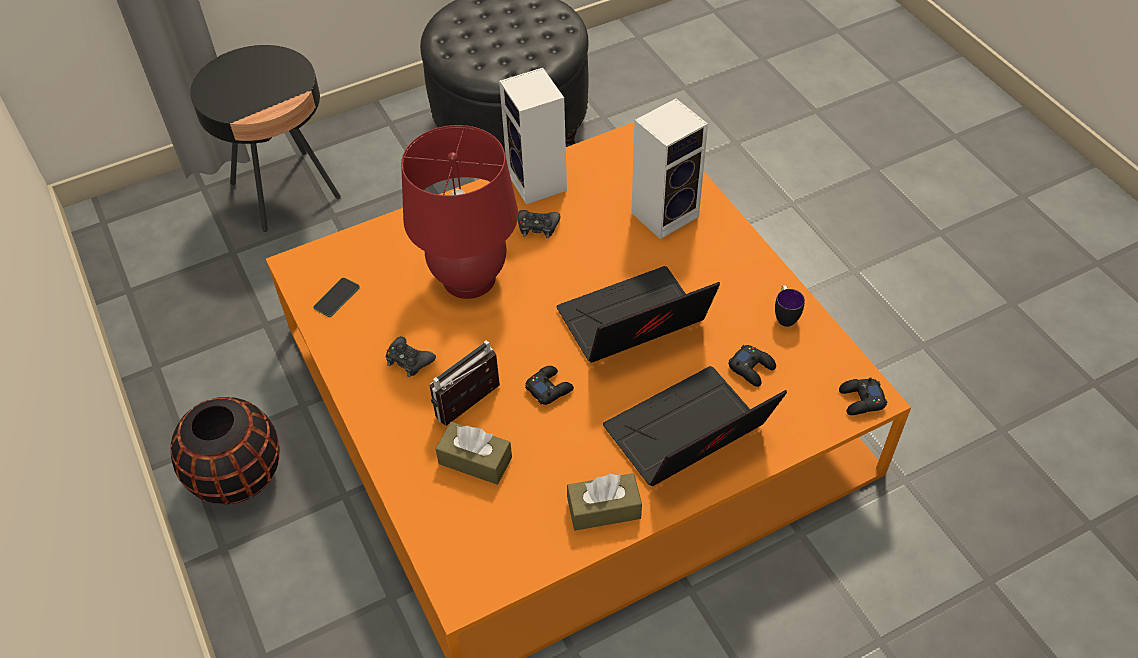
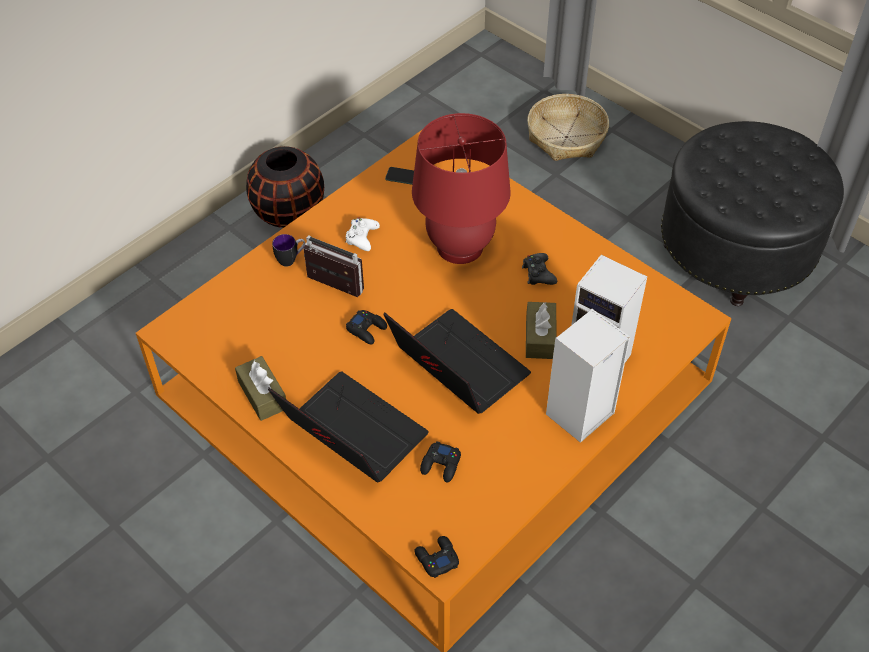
camera: 70 degrees right, 0 degrees up
(285, 191) = (566, 137): black side table -> basket
(409, 360) = (361, 237): black game controller -> white game controller
(475, 460) = (283, 304): brown tissue box -> brown tissue box (540, 337)
(539, 183) = (591, 259): speaker -> speaker (579, 416)
(785, 316) = (514, 478): mug -> mug (291, 259)

